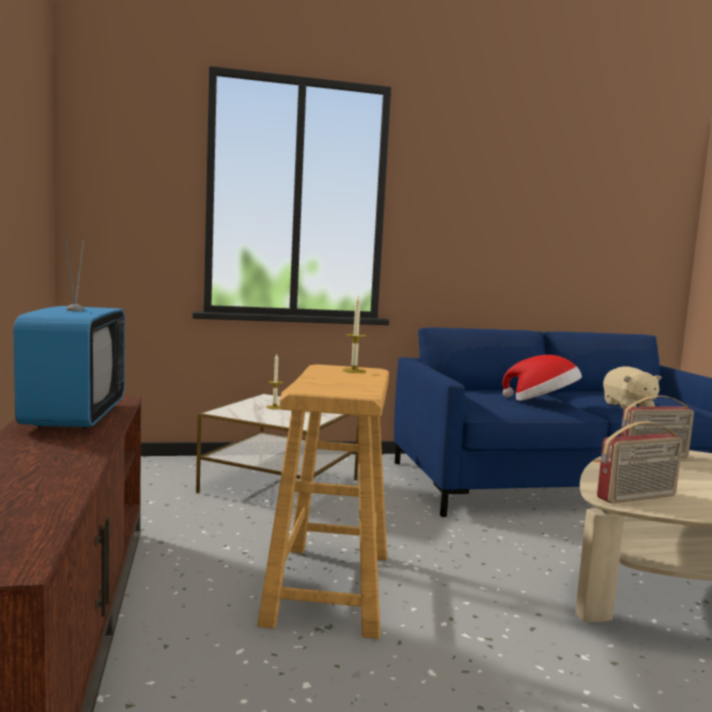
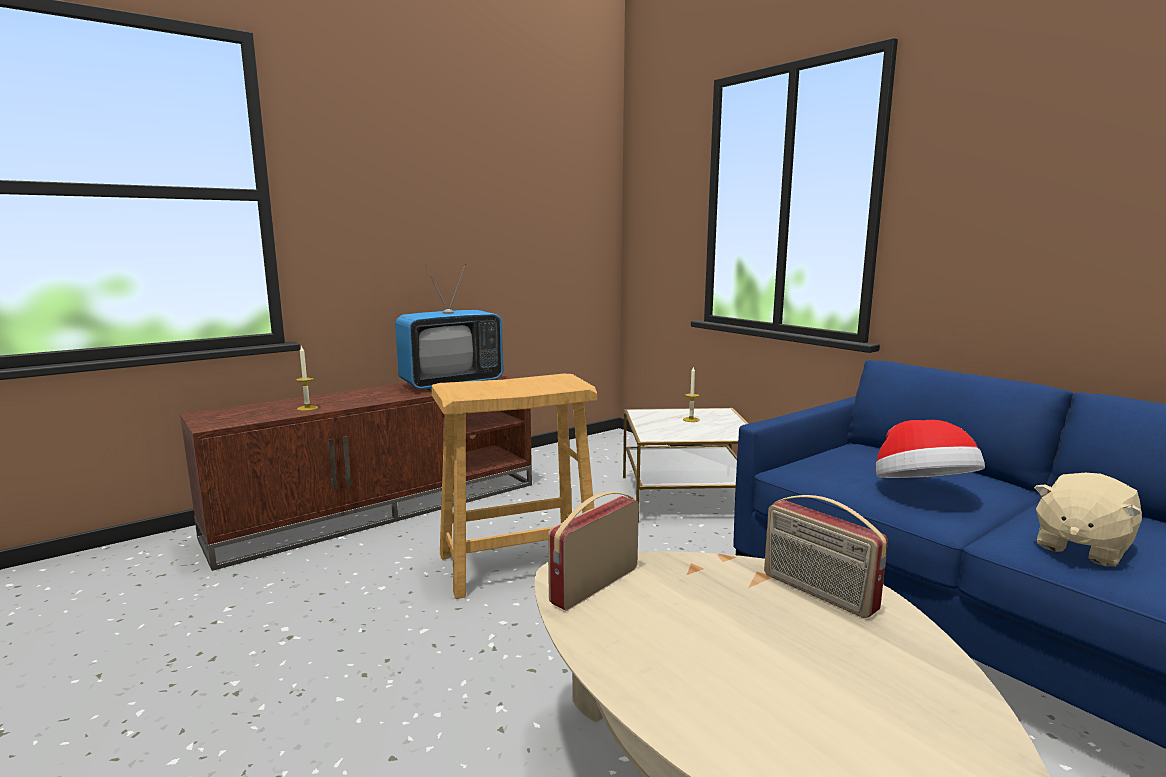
camera: 65 degrees right, 5 degrees up
(354, 371) = (560, 383): candle -> candle (307, 408)
(637, 497) = (594, 585): radio -> radio turned 90 degrees clockwise

